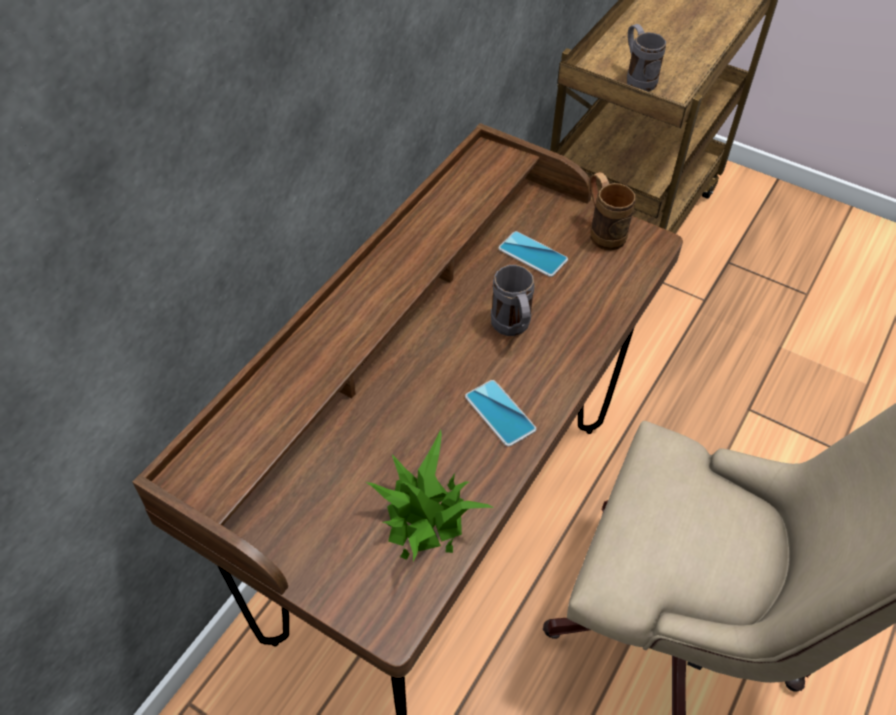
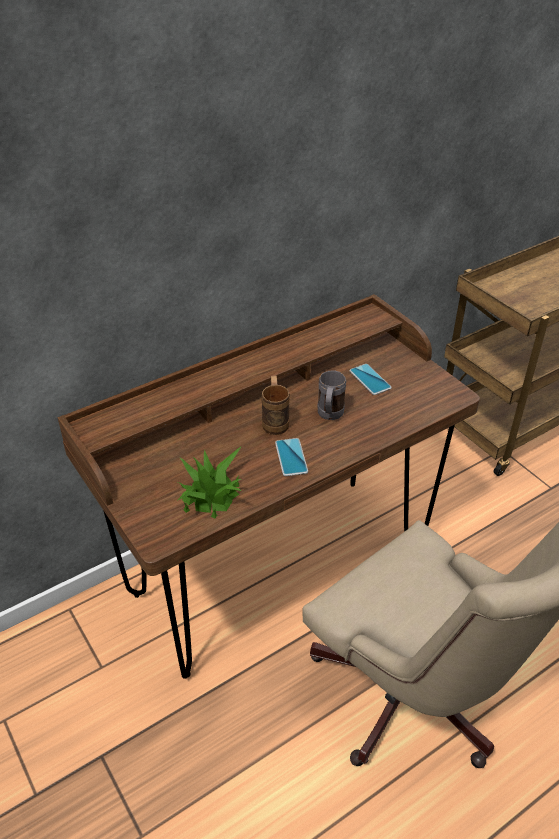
camera: 25 degrees right, 10 degrees down
(602, 231) = (426, 379): brown mug -> brown mug (275, 420)
(637, 78) = (514, 299): grey mug -> none

